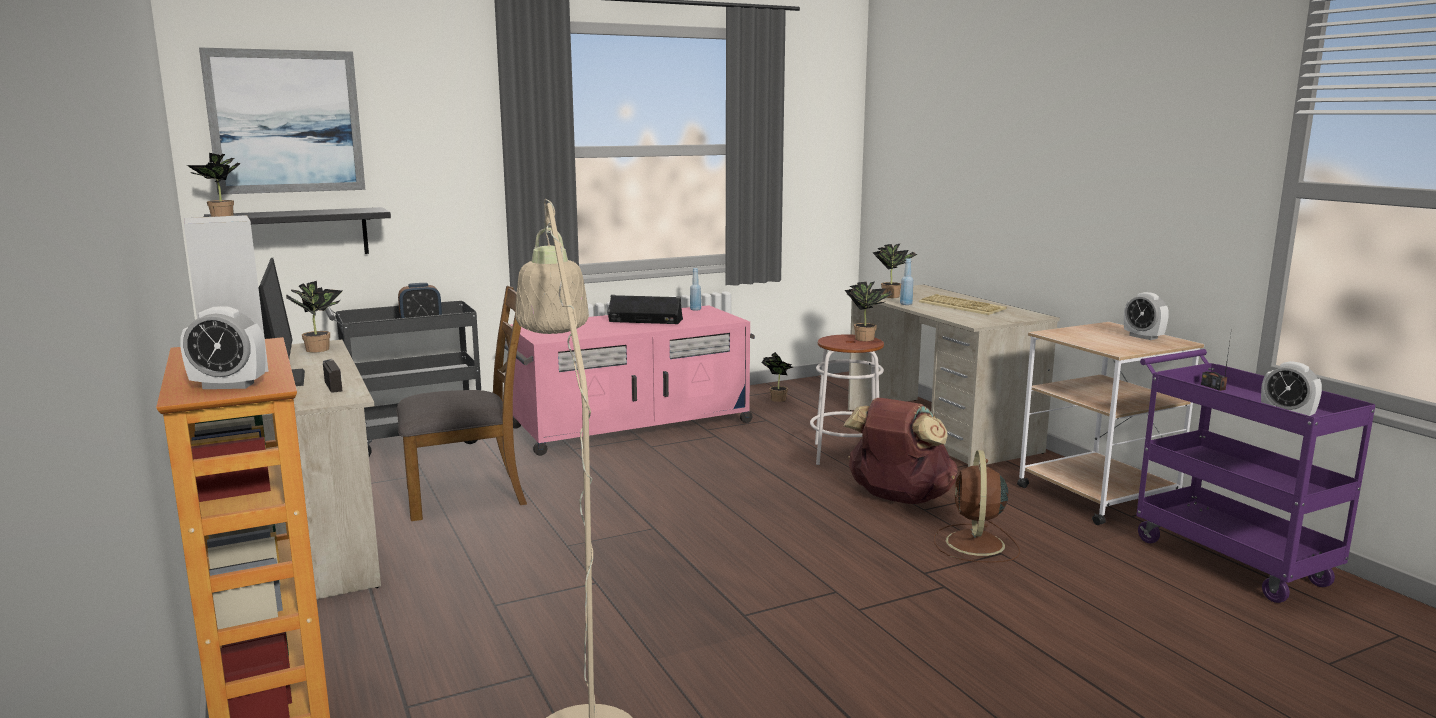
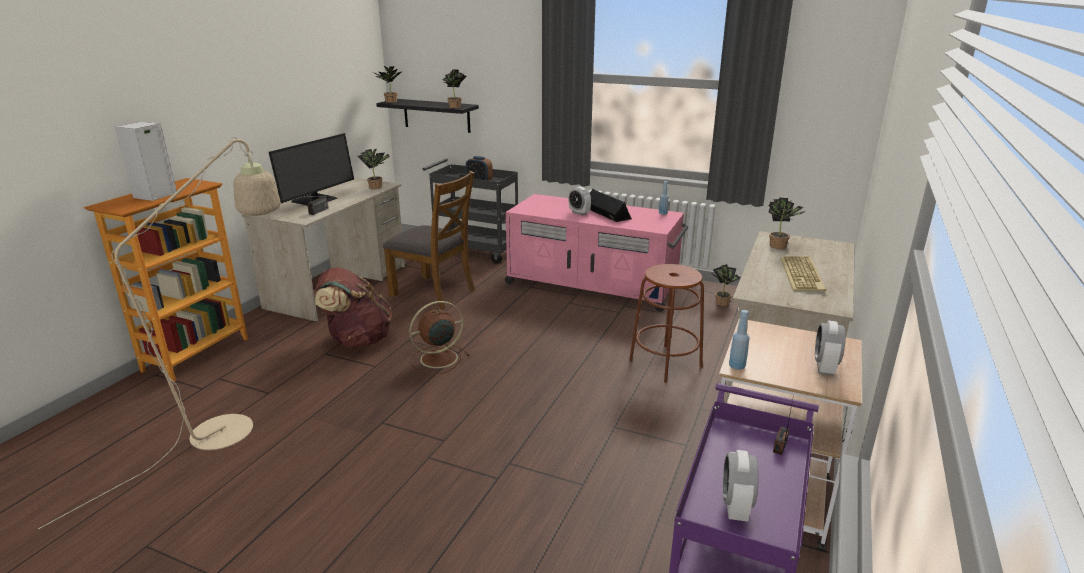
camera: 50 degrees right, 10 degrees up
(228, 386) = (123, 204): alarm clock -> alarm clock (579, 213)
(286, 122) = (432, 47): picture -> none
(846, 454) = (665, 363): white stool -> brown stool
(867, 338) = (691, 276): potted plant -> potted plant (456, 107)
(898, 499) = (617, 410): brown backpack -> brown backpack (357, 340)
(906, 304) = (762, 257): blue bottle -> blue bottle (737, 366)
(975, 544) = (582, 468): brown fan -> brown fan (437, 359)

